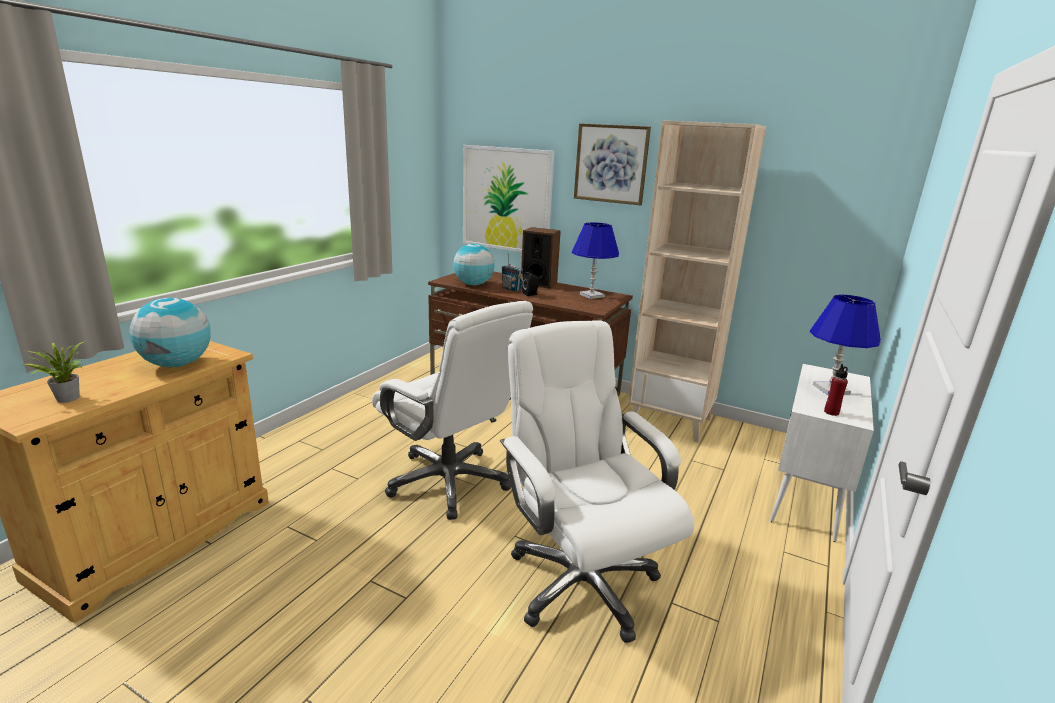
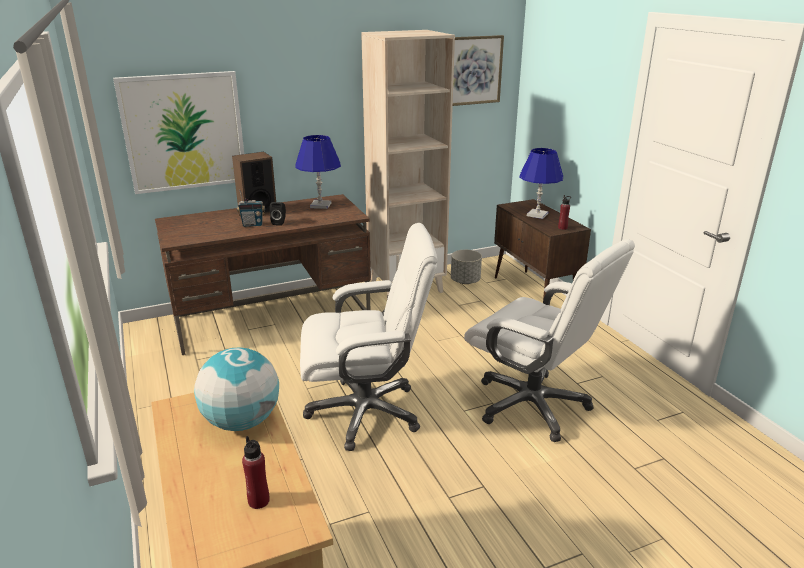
camera: 50 degrees left, 5 degrees up
(66, 398) = (259, 501): potted plant -> red bottle
(473, 284) = (211, 234): globe -> none
(581, 581) = (533, 405): white office chair -> white office chair turned 150 degrees counterclockwise
(611, 164) = (298, 76): picture -> picture (472, 70)
(742, 446) = (465, 281): none -> grey planter
(806, 497) = (534, 292): white cabinet -> brown cabinet

